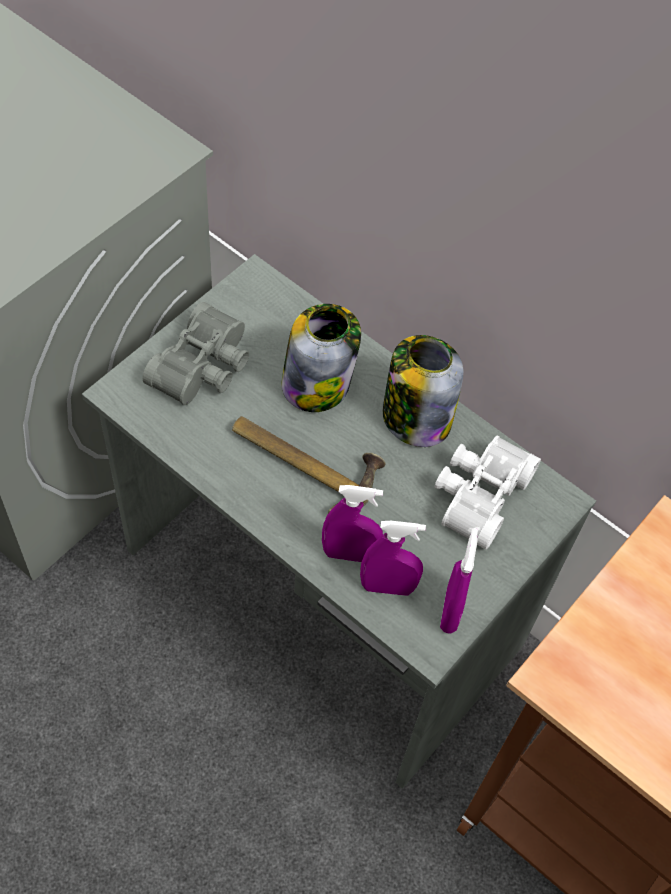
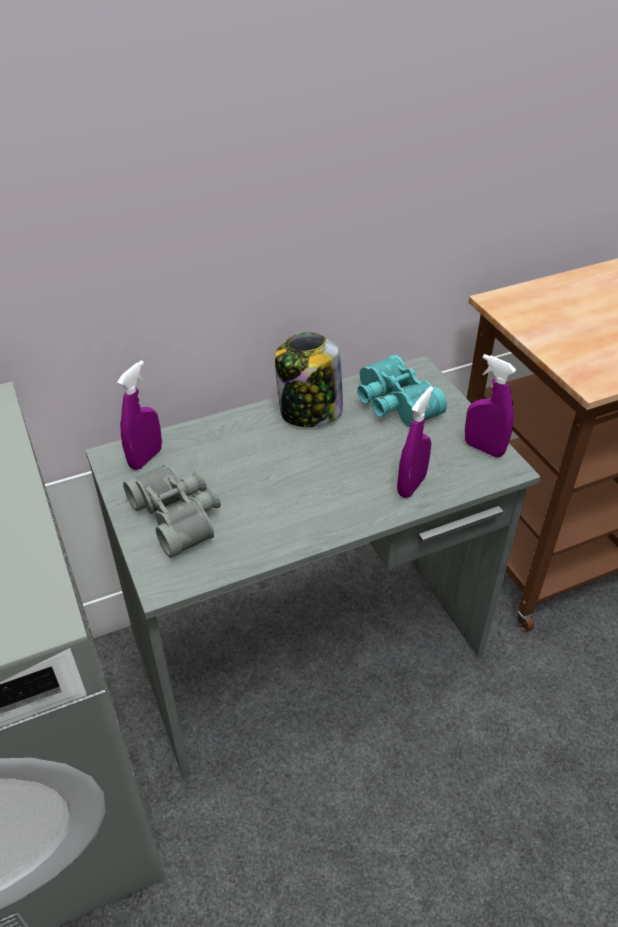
camera: 60 degrees left, 15 degrees down
(305, 461) = (312, 483): hammer -> none
(317, 383) = (243, 453): jar -> none
(387, 587) = (450, 474): purple spray bottle -> purple spray bottle (146, 458)
(477, 494) = (393, 404): white binoculars -> turquoise binoculars

